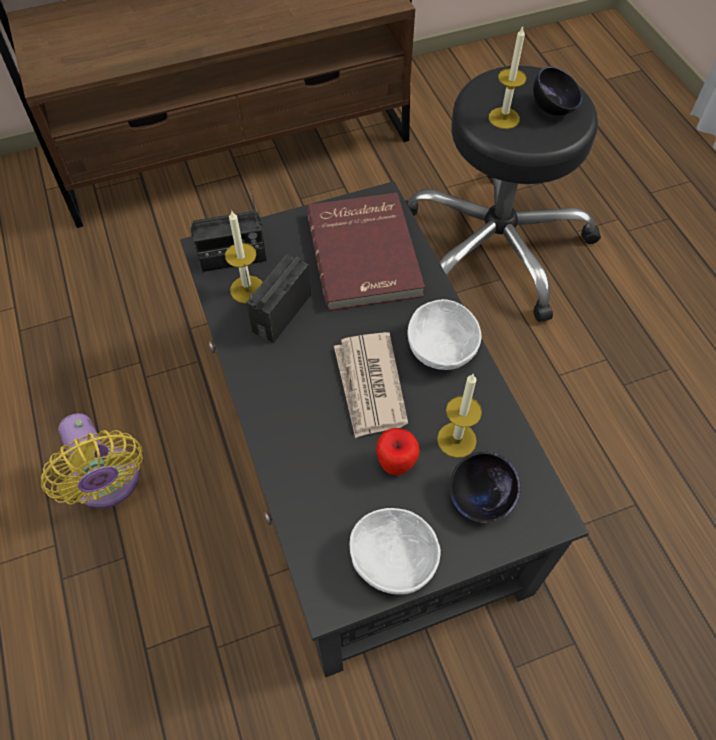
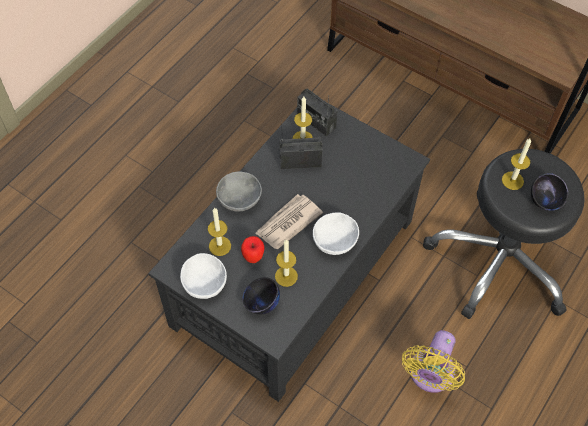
camera: 55 degrees right, 0 degrees up
(108, 484) = (197, 170): yellow fan -> yellow fan (430, 375)
(283, 424) = (239, 200): none -> grey bowl
(341, 498) = (220, 246): none -> candle
(366, 254) = (367, 175): red book -> none

